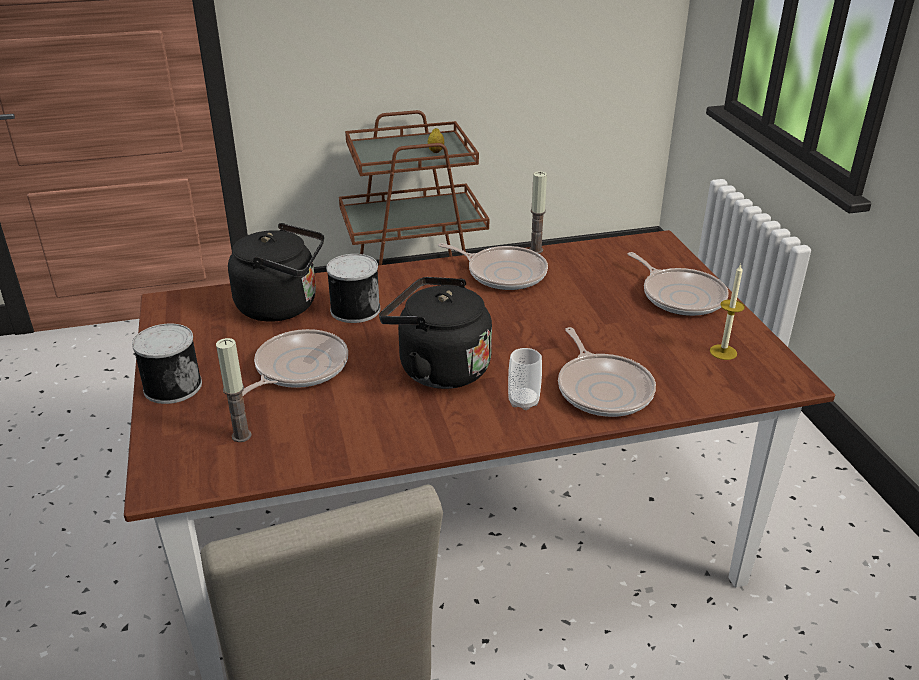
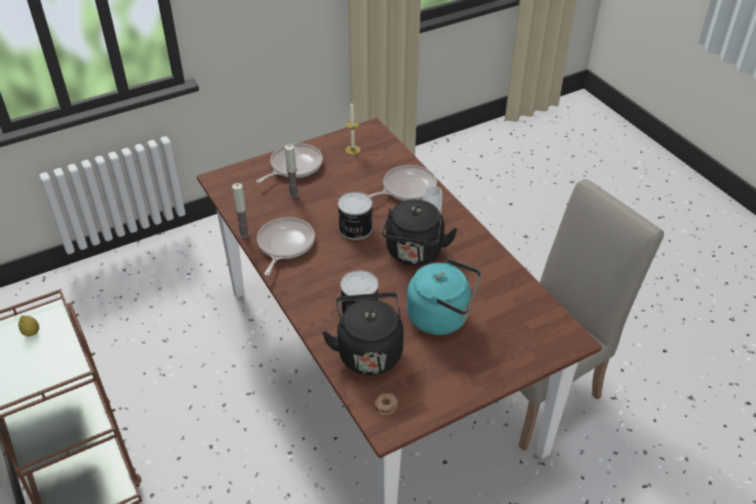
camera: 105 degrees left, 10 degrees up
(172, 386) = (489, 375): can -> can (355, 229)
(197, 305) = (386, 405): none -> donut
(241, 436) = (518, 321): candle -> candle (293, 194)
(297, 369) = (442, 317): frying pan -> turquoise kettle

